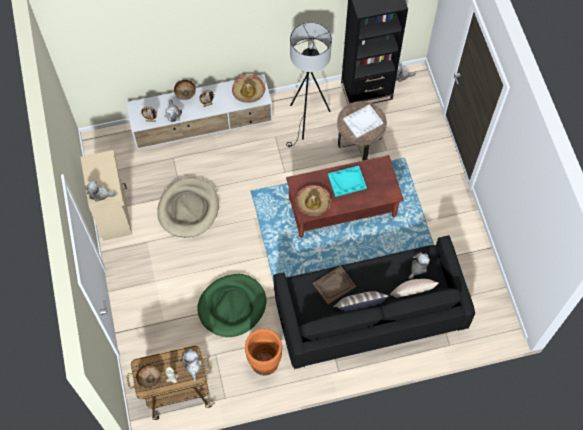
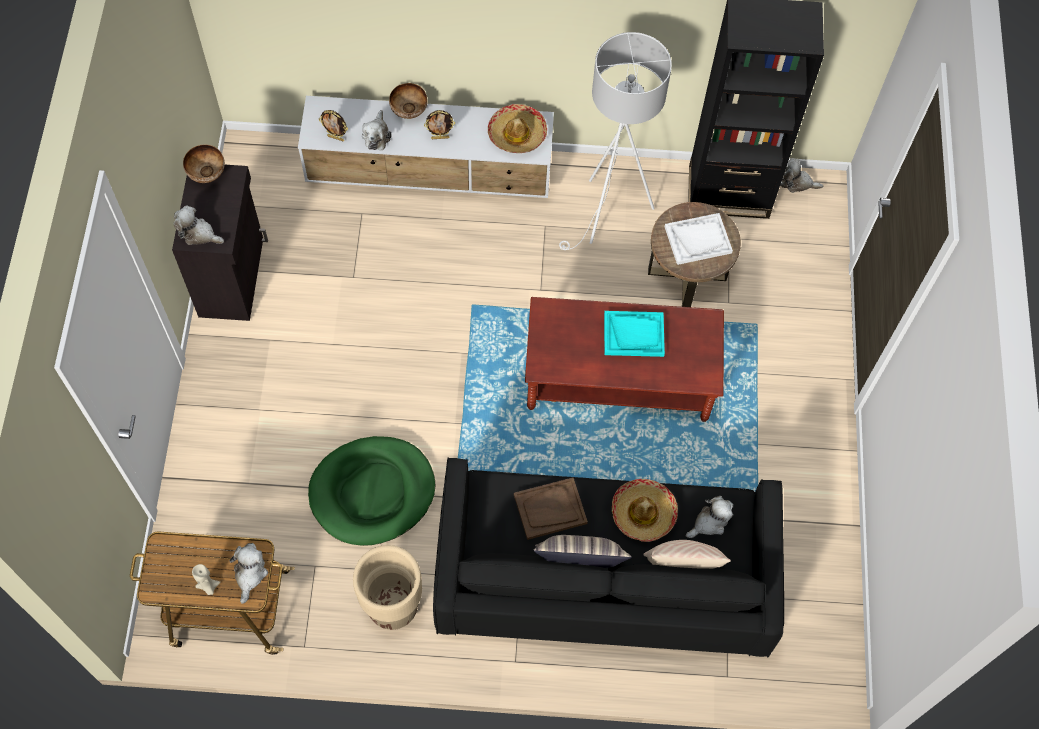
camera: 15 degrees right, 0 degrees up
(114, 213) = (233, 276): beige cabinet -> black cabinet
(150, 379) = (170, 575): bowl -> bowl (207, 174)
(188, 209) = (357, 305): beige dog bed -> none
(264, 363) = (393, 608): orange planter -> beige planter
(307, 121) = (609, 216): black floor lamp -> white floor lamp
(313, 203) = (562, 354): hat -> hat (643, 513)

